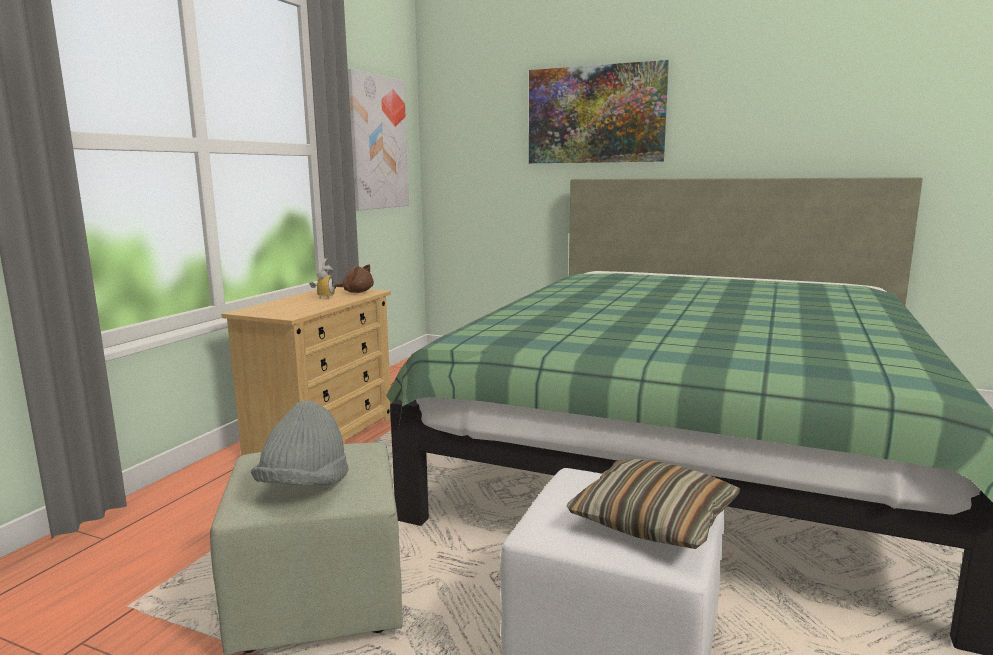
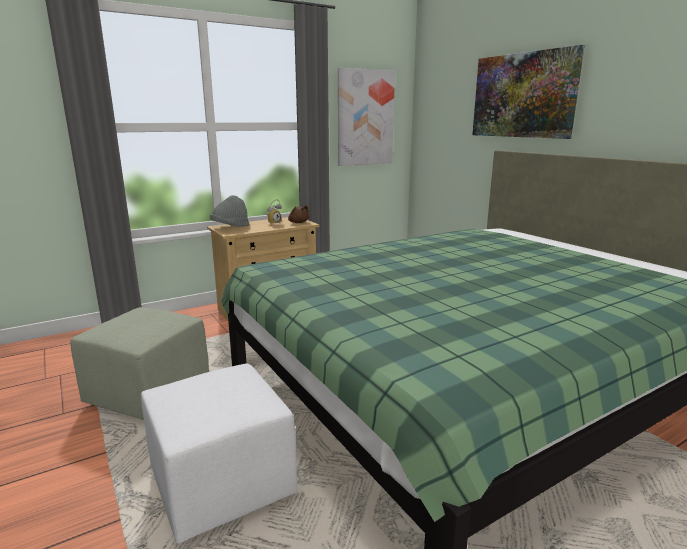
camera: 35 degrees right, 5 degrees up
(304, 486) = (122, 330): grey hat -> grey hat (230, 227)
(653, 520) = (214, 409): pillow -> none

